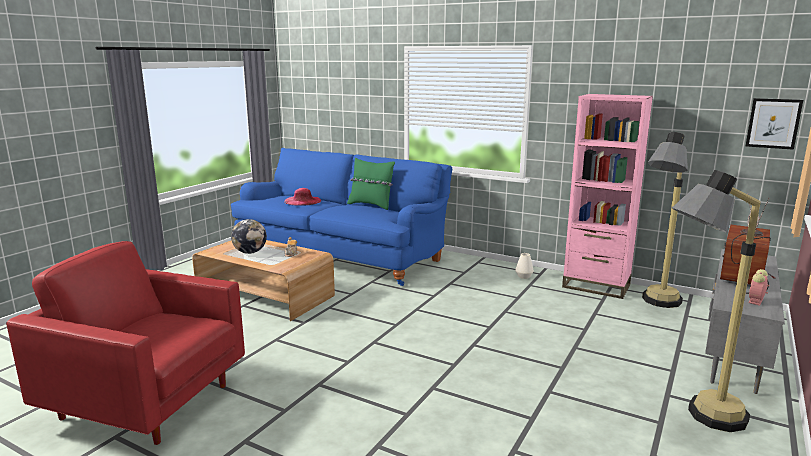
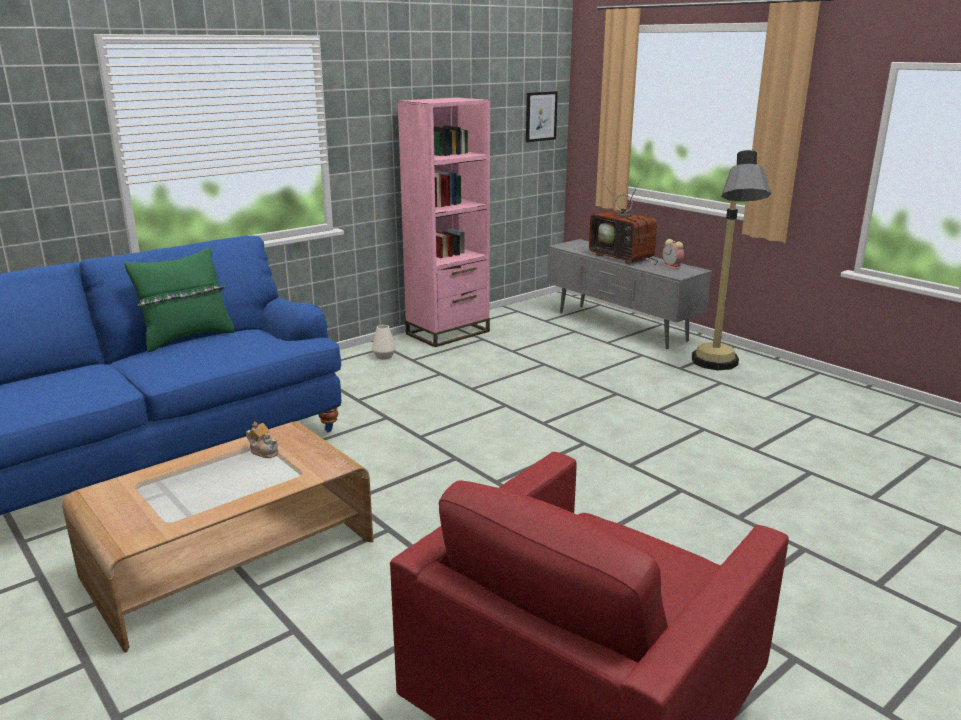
camera: 70 degrees left, 5 degrees up
(250, 252) = (203, 490): globe -> none
(302, 201) = (66, 381): pink hat -> none
(655, 305) = (515, 324): floor lamp -> none

